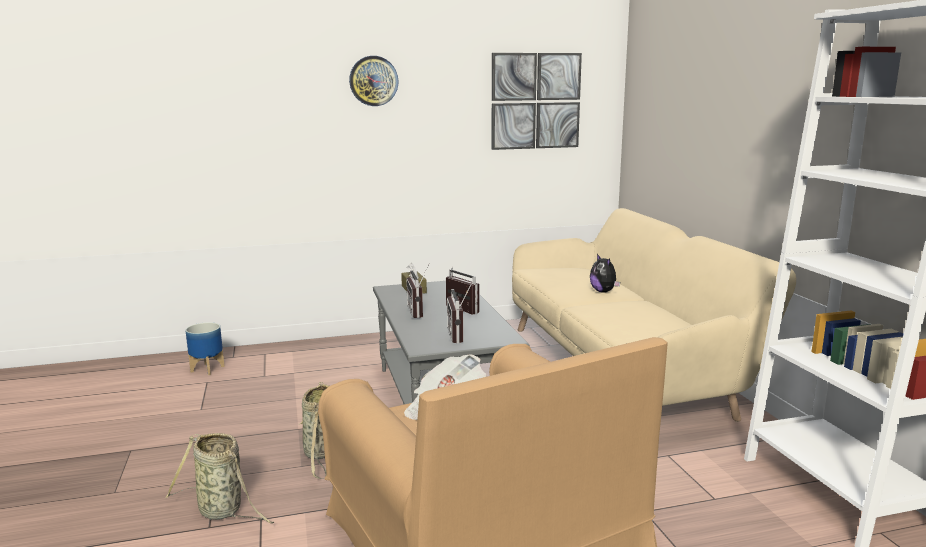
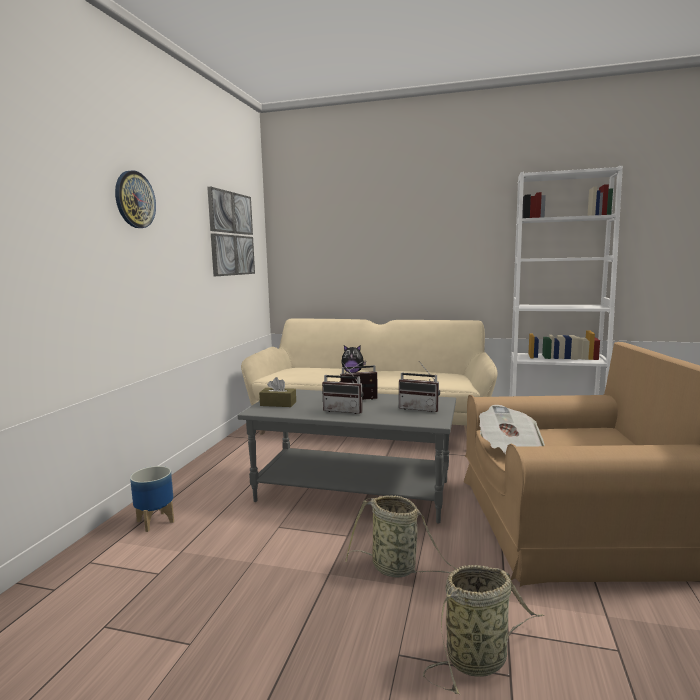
camera: 60 degrees left, 5 degrees down
(208, 369) = (59, 619): planter -> planter (156, 521)

